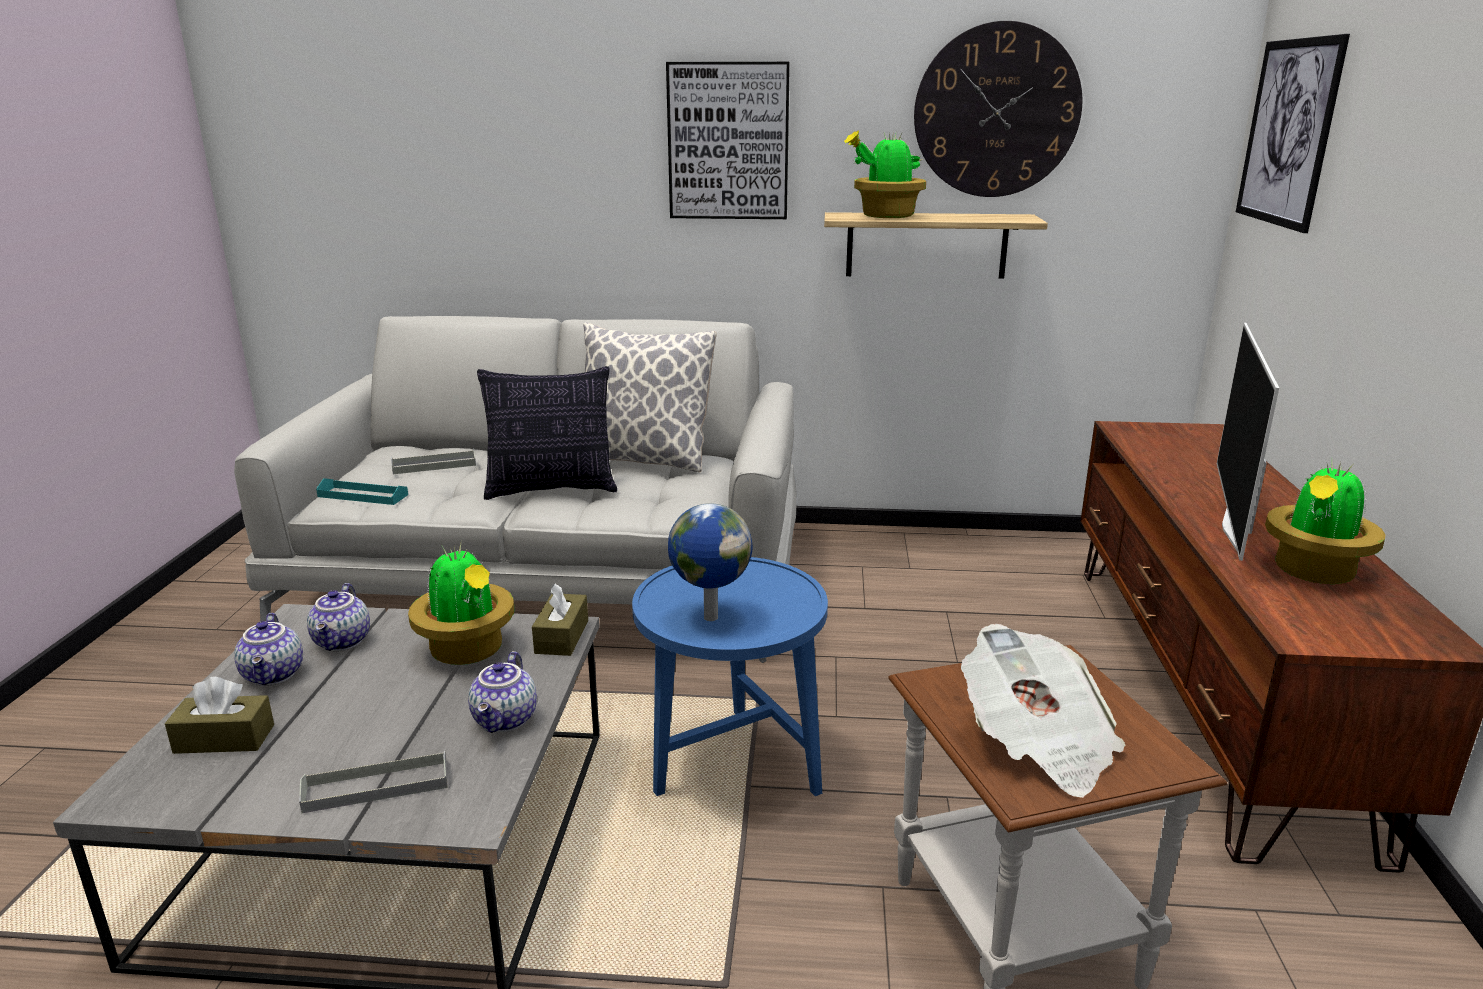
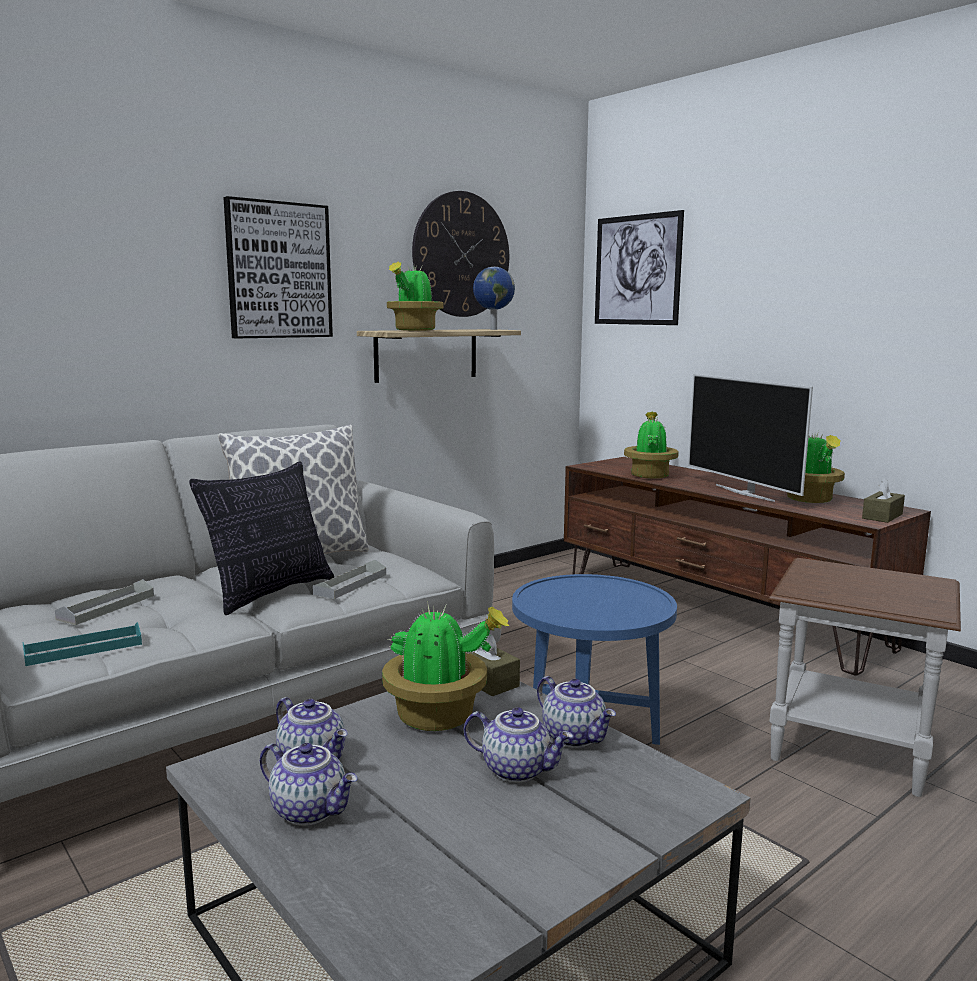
camera: 45 degrees left, 10 degrees down
(224, 739) = (391, 871): brown tissue box -> brown tissue box (882, 516)
(376, 786) = (597, 818): grey tray -> grey tray (351, 584)
(418, 720) = (517, 769): none -> teapot
(709, 617) = (607, 612): globe -> globe (492, 329)
(1038, 744) = (890, 595): newspaper -> none
(1170, 463) = (649, 475): none -> potted plant

